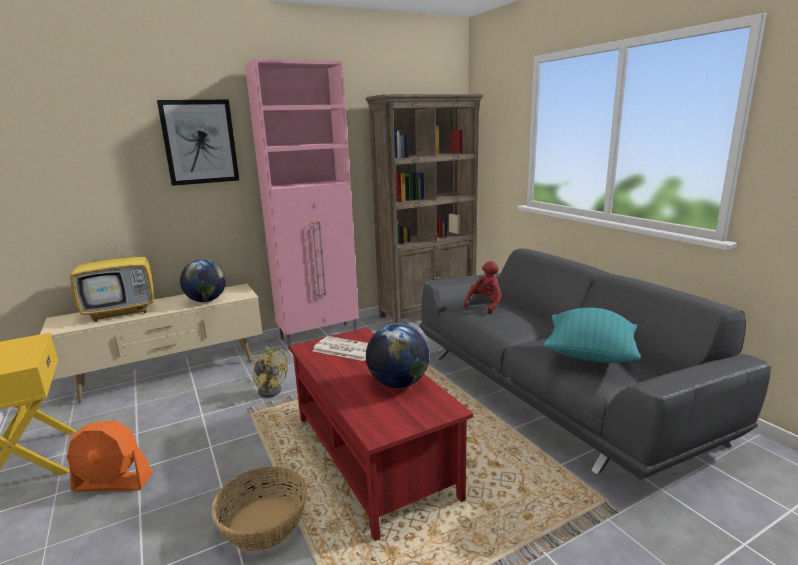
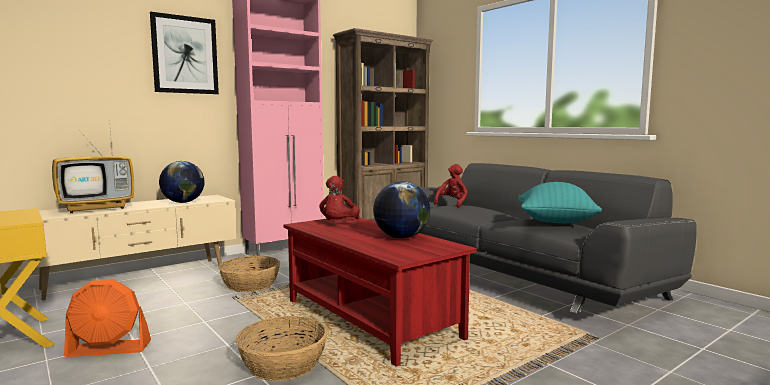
camera: 10 degrees left, 10 degrees down
(270, 389) = (250, 284): yellow fan -> basket
(344, 349) = (338, 224): newspaper -> red plush toy

